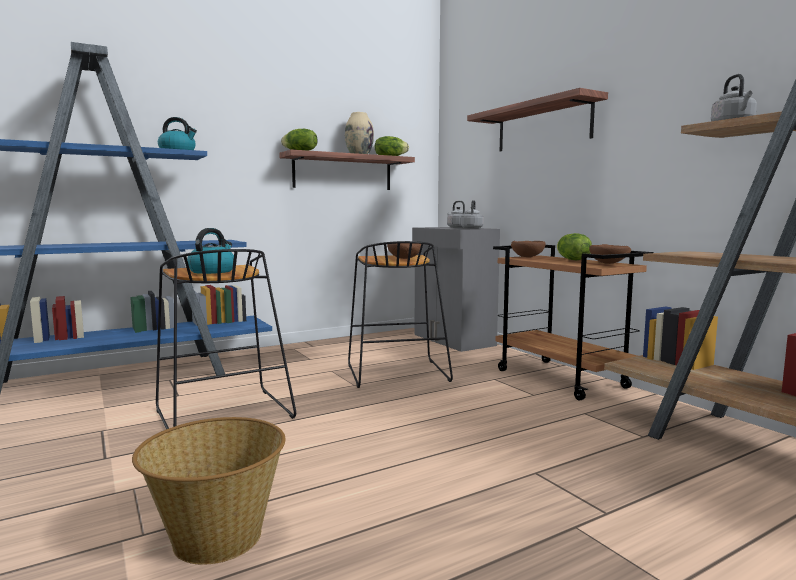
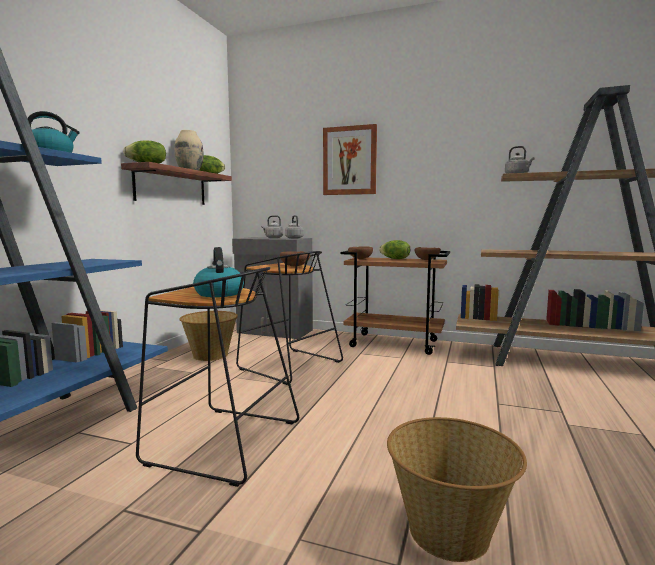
camera: 40 degrees left, 0 degrees up
(352, 349) = (210, 355): none -> basket
(542, 126) = (349, 161): shelf -> picture

